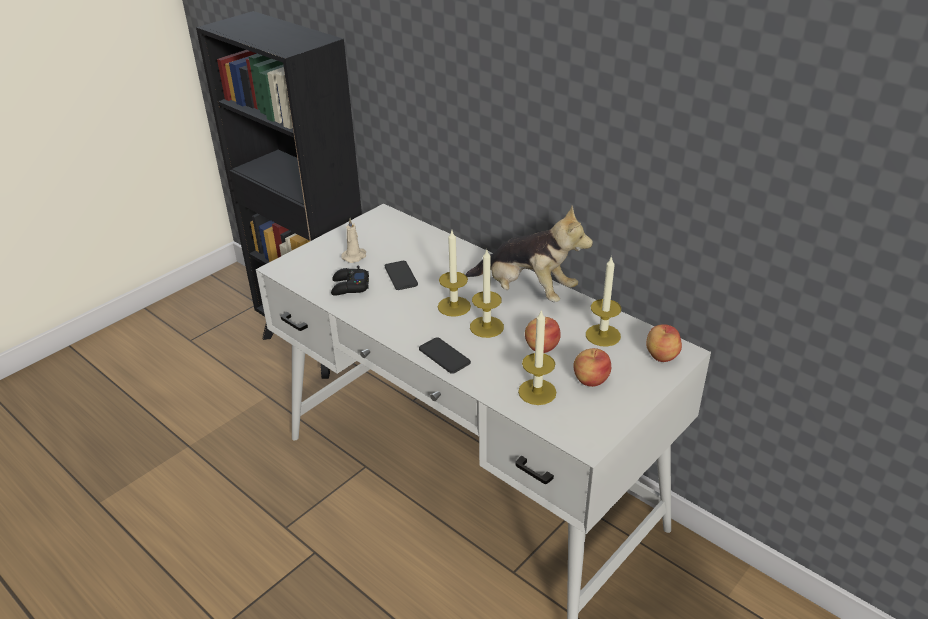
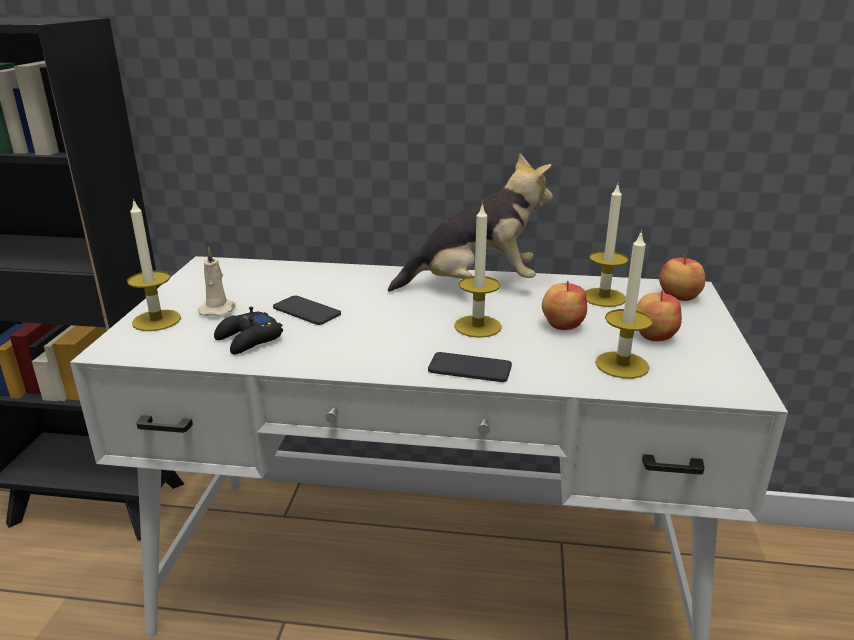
camera: 35 degrees left, 10 degrees down
(454, 306) = (413, 320): candle -> candle (156, 320)

